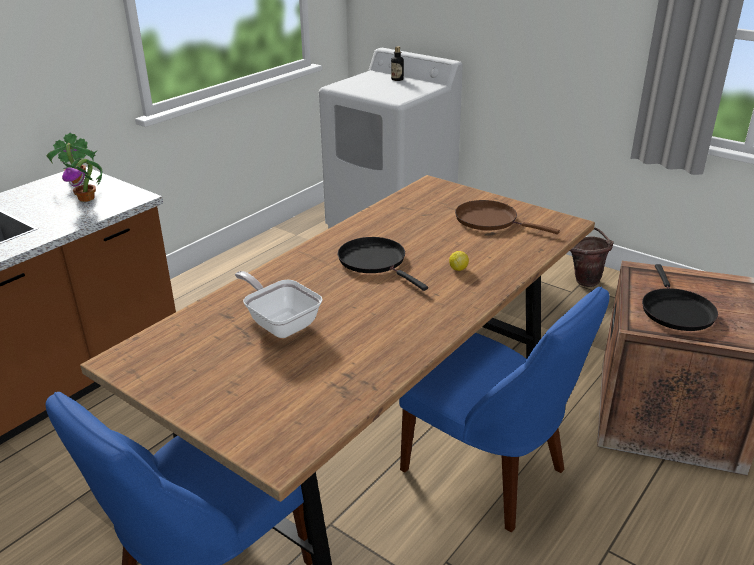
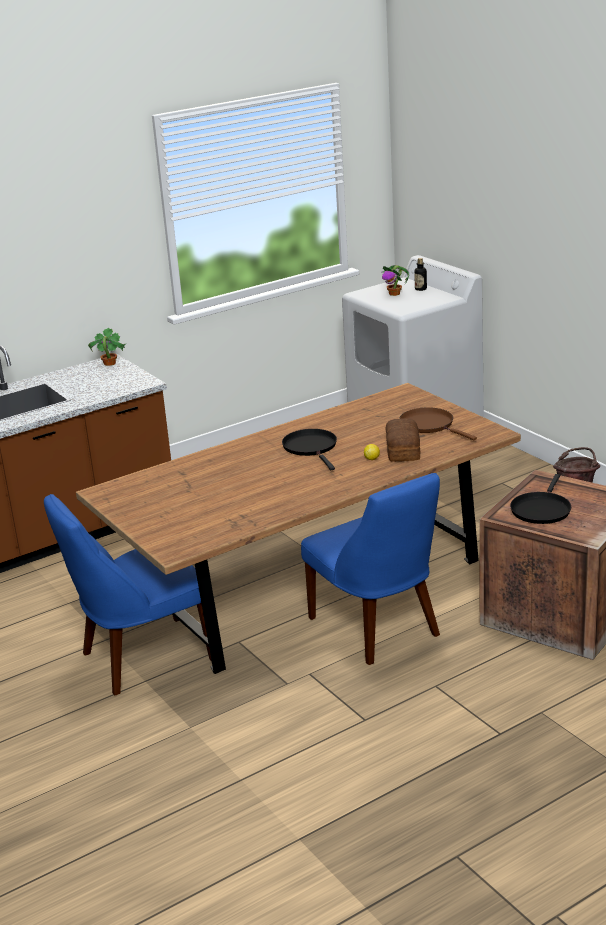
camera: 20 degrees right, 5 degrees down
(87, 198) = (111, 381): potted plant -> potted plant (394, 294)
(280, 323) = (216, 481): frying pan -> none
(484, 253) = (402, 450): none -> bread

